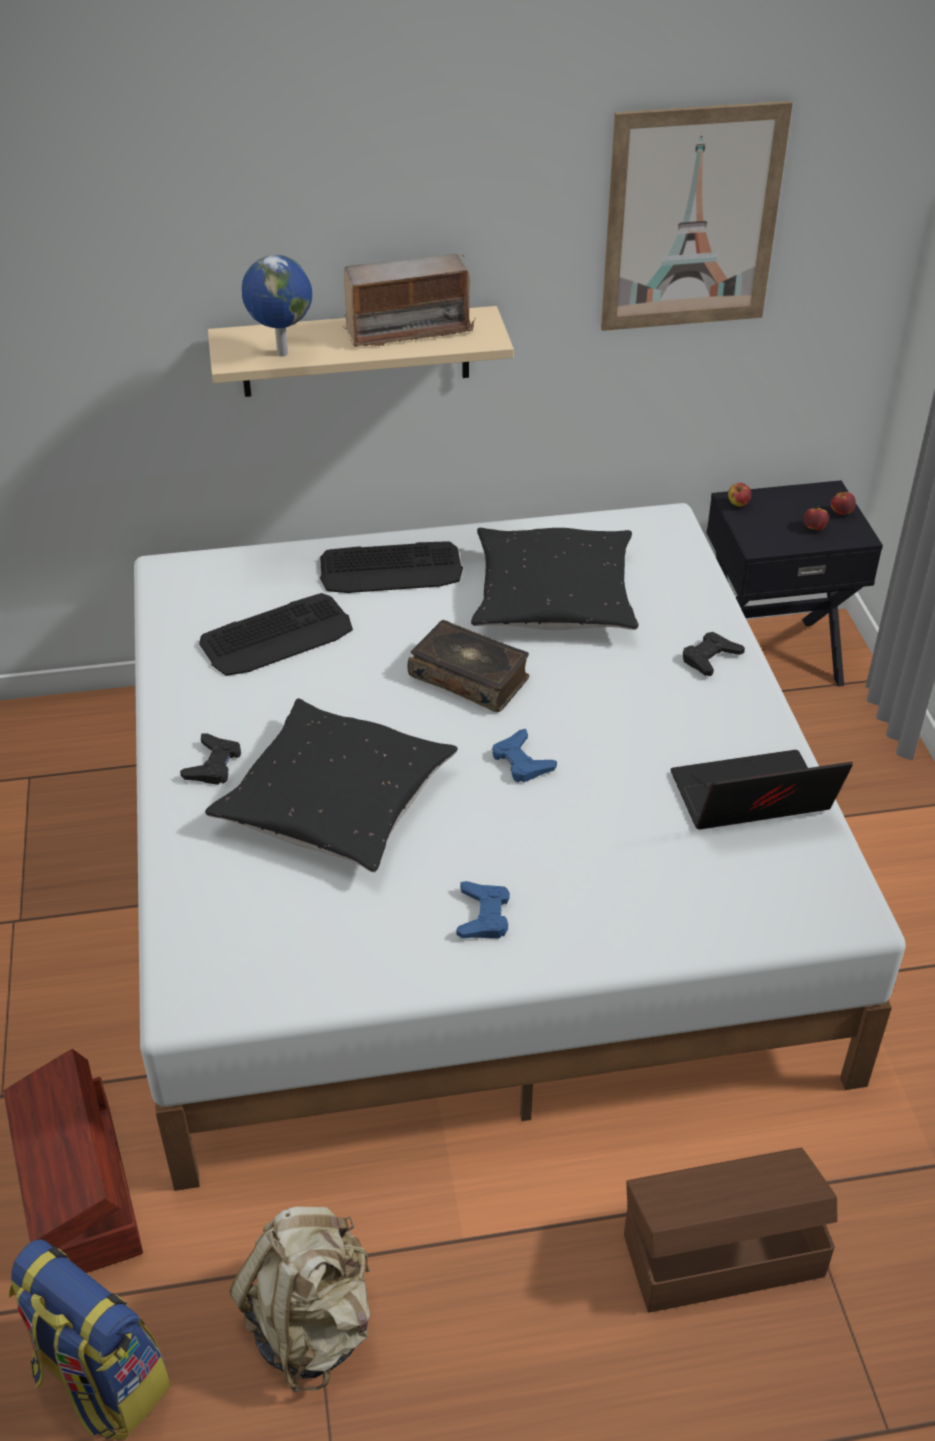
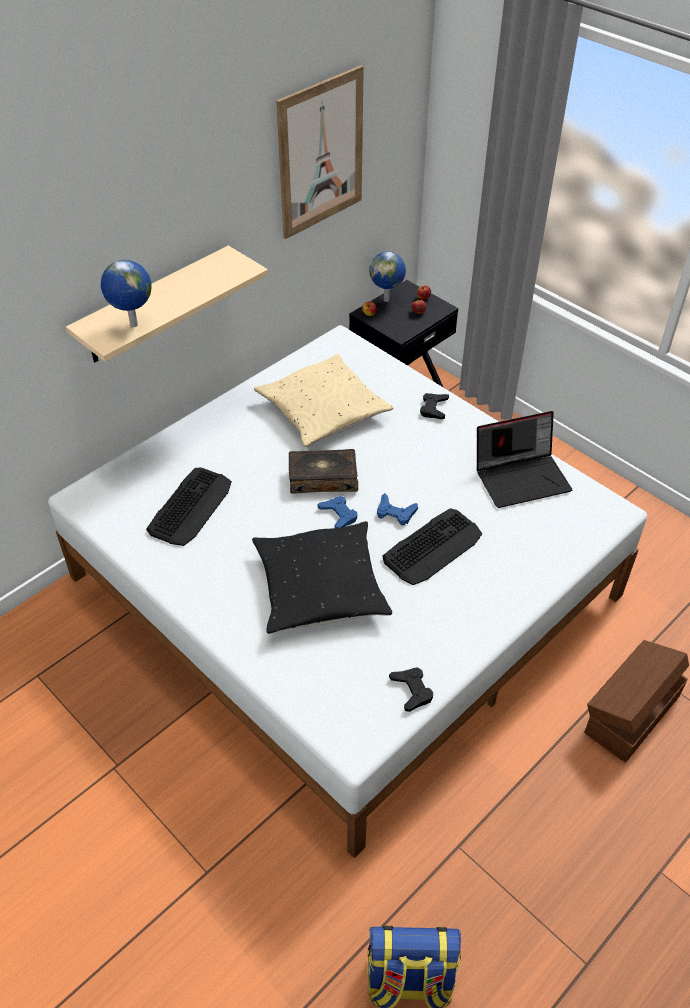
camera: 35 degrees left, 5 degrees up
(82, 1193) = (305, 894): brown storage box -> none
(213, 765) = (230, 603): black game controller -> black game controller (412, 690)
(311, 1324) = (485, 876): beige backpack -> none
(391, 569) = (217, 435): keyboard -> keyboard (433, 547)
(408, 330) = (194, 280): radio -> none
(483, 915) = (456, 607): blue game controller -> blue game controller (338, 515)
(553, 596) = (322, 410): black pillow -> beige pillow
(750, 802) = (522, 477): laptop -> laptop turned 150 degrees counterclockwise
(784, 495) = (387, 299): none -> globe

